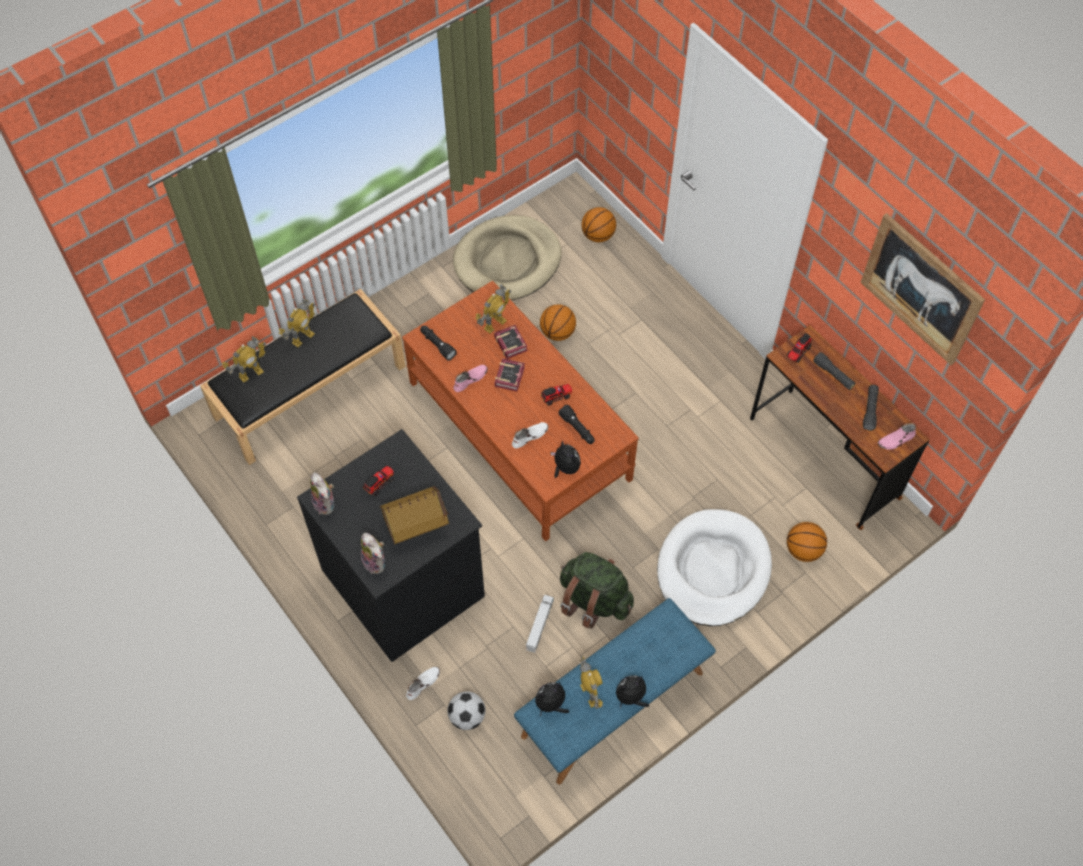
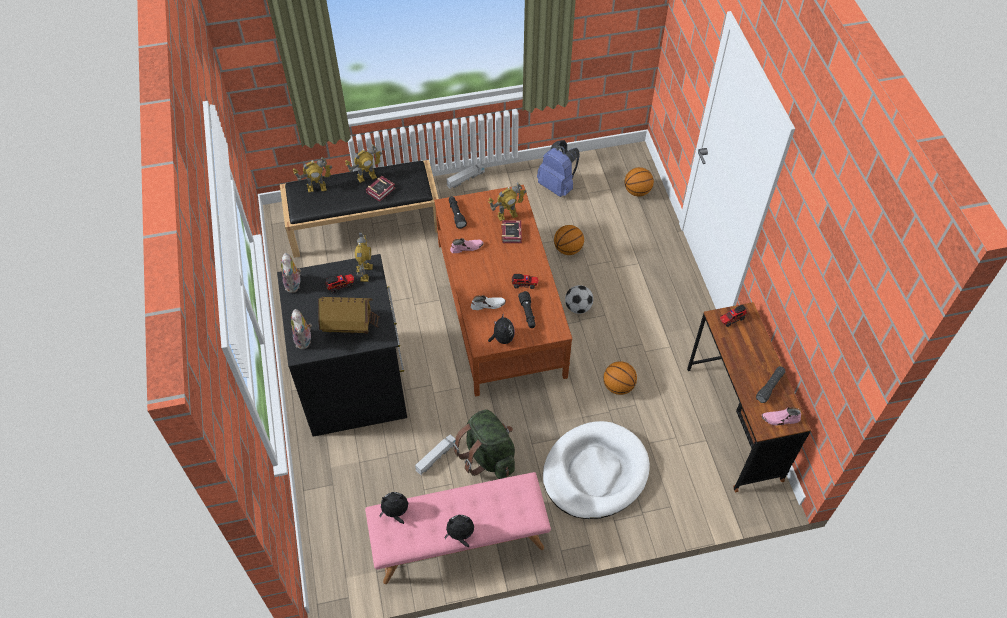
camera: 25 degrees right, 5 degrees down
(398, 292) = (465, 179): none -> toy truck
(422, 683) = (326, 462): white shoe -> none
(467, 717) = (344, 501): football -> football (578, 307)
(507, 261) = (558, 186): beige dog bed -> blue backpack
(511, 375) = (498, 256): book -> book (382, 190)
(590, 694) = (430, 518): toy robot -> toy robot (365, 273)
(613, 705) = (459, 542): blue bench -> pink bench
(803, 550) = (678, 488): basketball -> basketball (618, 386)
(833, 374) = (752, 347): black flashlight -> none
(921, 289) = (830, 283): picture -> none

